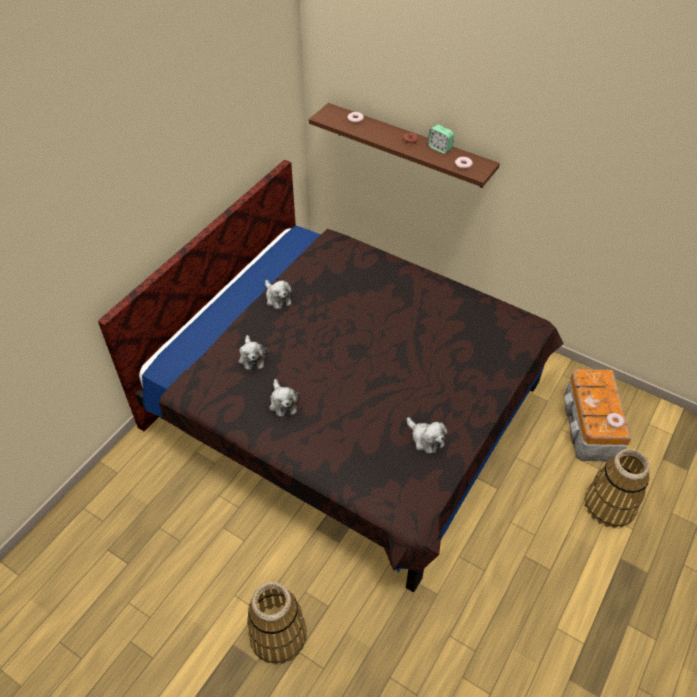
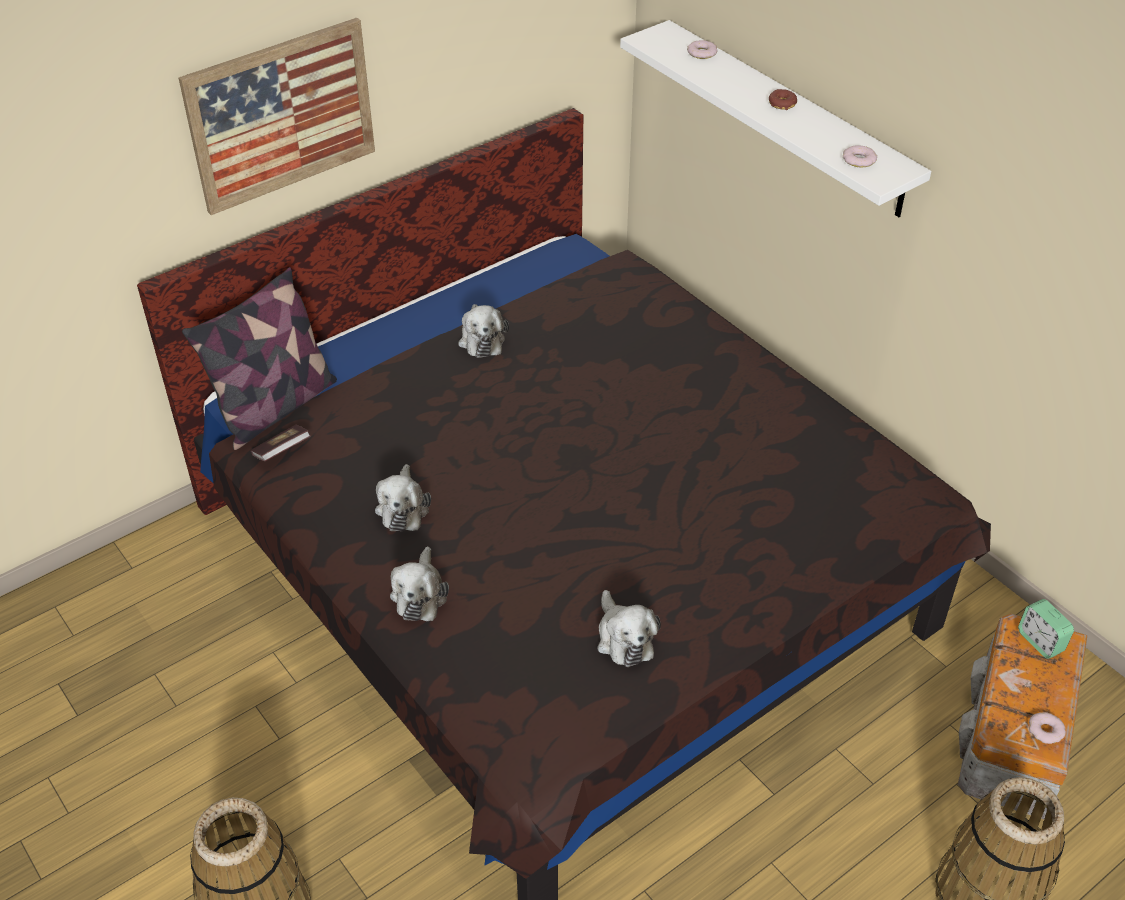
camera: 20 degrees right, 5 degrees down
(154, 206) = (281, 115): none -> picture
(185, 365) = (275, 407): none -> pillow
(202, 390) = (282, 451): none -> book
(252, 357) = (389, 422): plush toy -> plush toy (420, 594)
(409, 145) = (786, 117): brown shelf -> white shelf
(439, 148) = (829, 126): alarm clock -> alarm clock (1040, 641)

